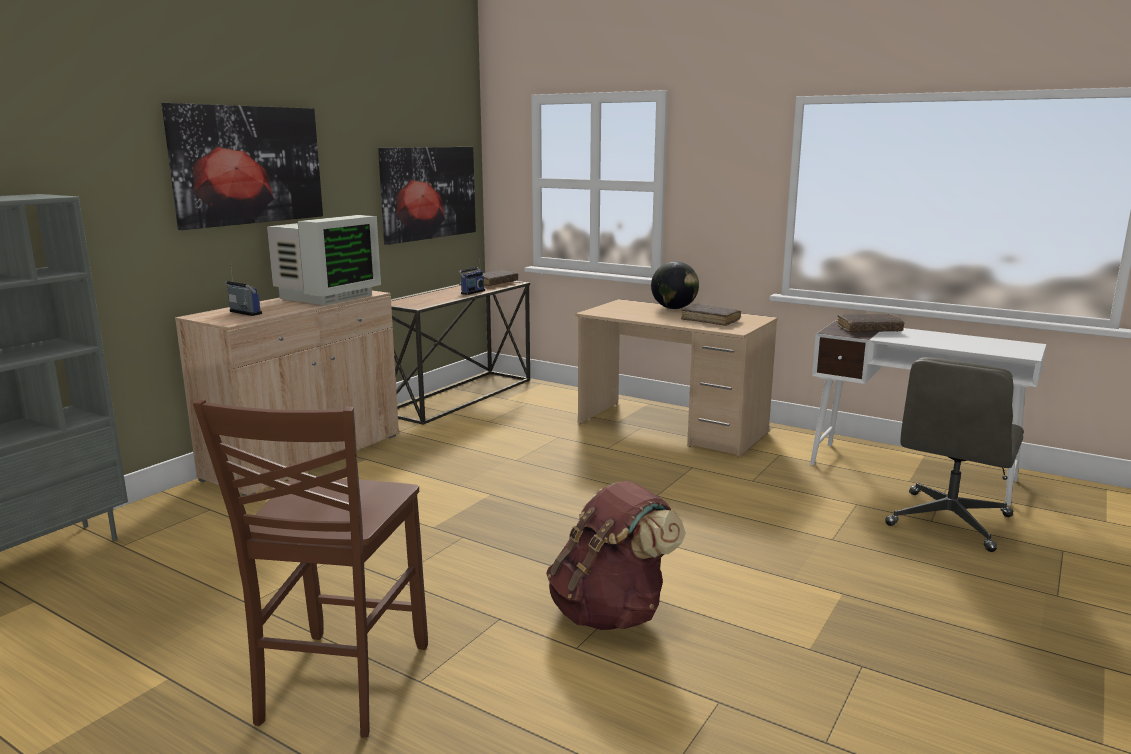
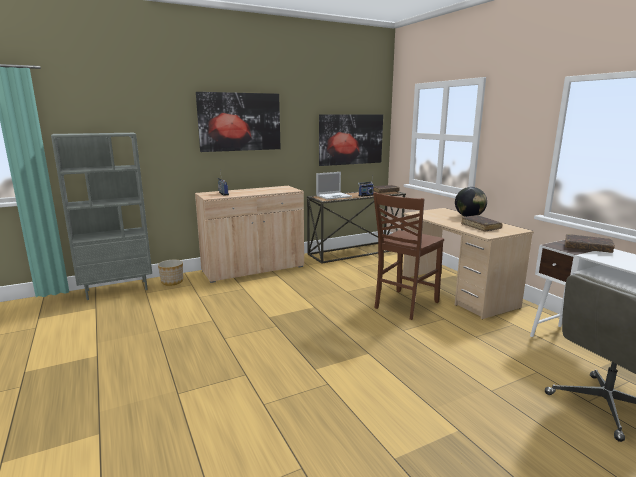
camera: 30 degrees right, 0 degrees up
(157, 513) = (172, 282): none -> planter
(325, 296) = (271, 190): monitor -> none
(340, 684) = (147, 382): brown chair -> brown chair (404, 305)
(422, 299) = (334, 196): none -> laptop
(611, 613) = (302, 391): brown backpack -> none

